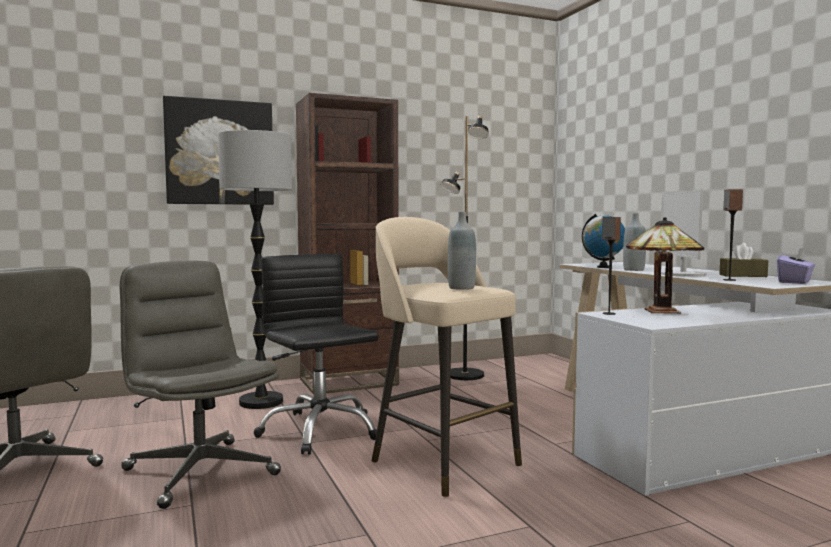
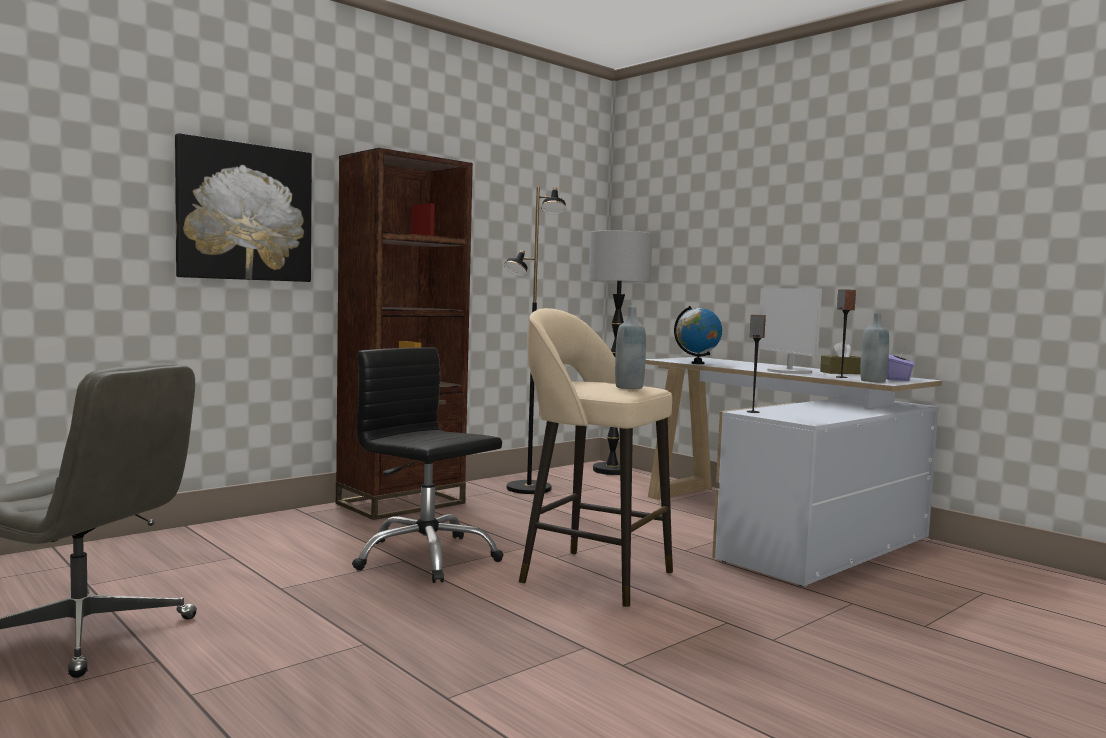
camera: 20 degrees left, 0 degrees up
(199, 472) = (331, 611): grey office chair -> none
(261, 402) = (316, 532): floor lamp -> floor lamp (611, 470)
(633, 270) = (733, 366): grey bottle -> grey bottle (873, 381)
(660, 312) = (793, 409): table lamp -> none

